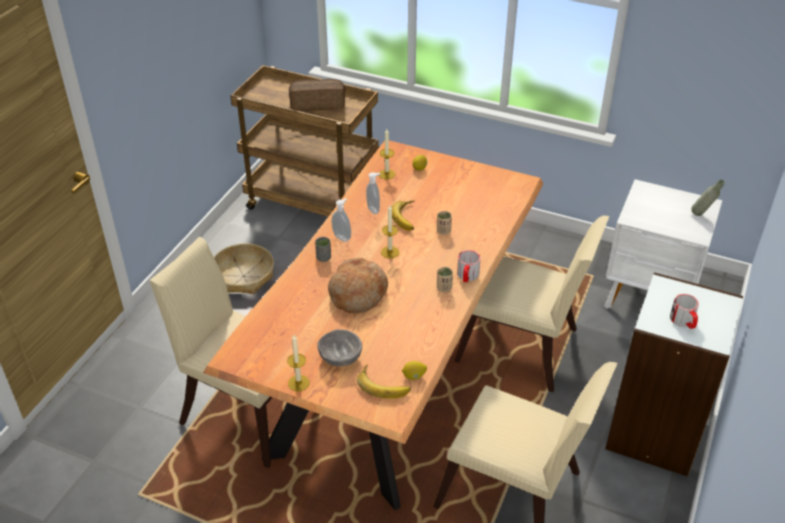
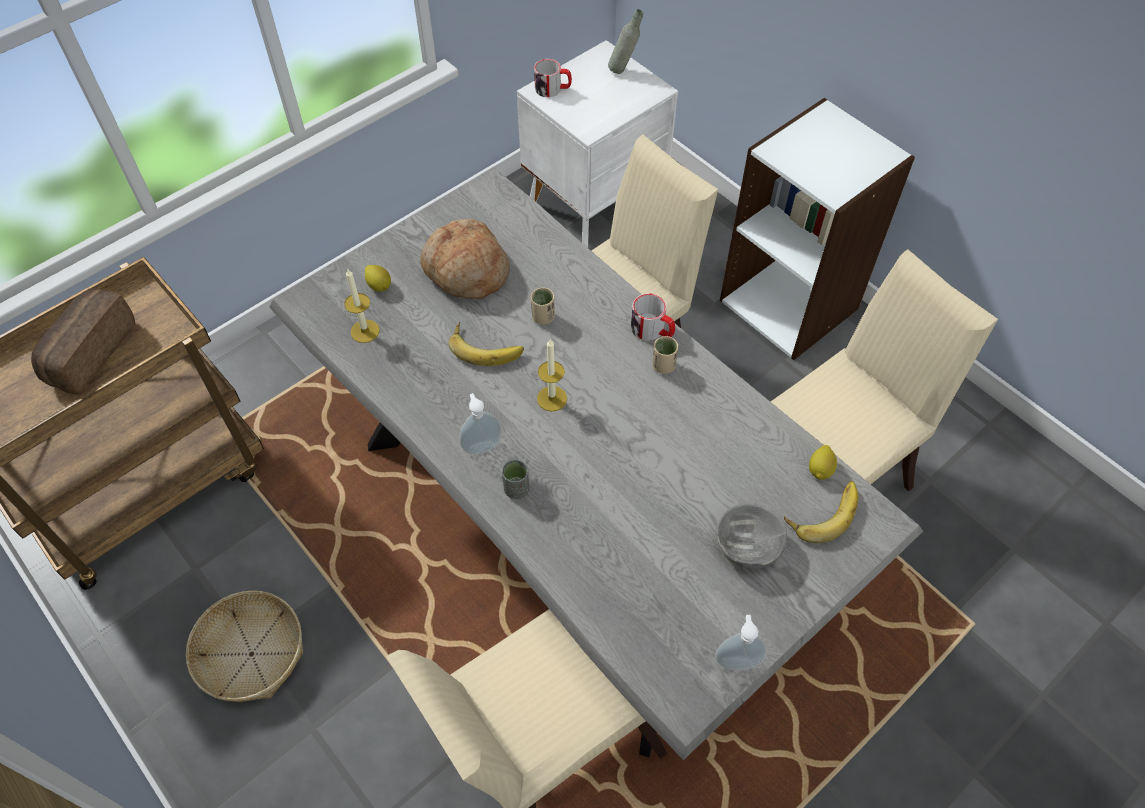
camera: 65 degrees left, 15 degrees up
(298, 383) = (778, 621): candle -> none
(357, 293) = (621, 474): bread -> bread (466, 270)
(374, 209) = (440, 380): soap dispenser -> soap dispenser (737, 660)
(392, 374) = (572, 526): brown dining table -> grey dining table
(684, 321) = (844, 164): mug -> mug (553, 89)

